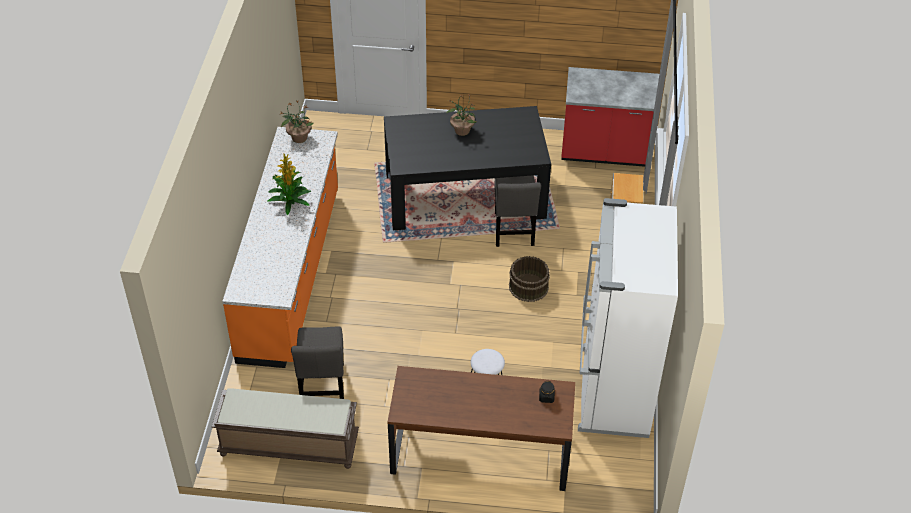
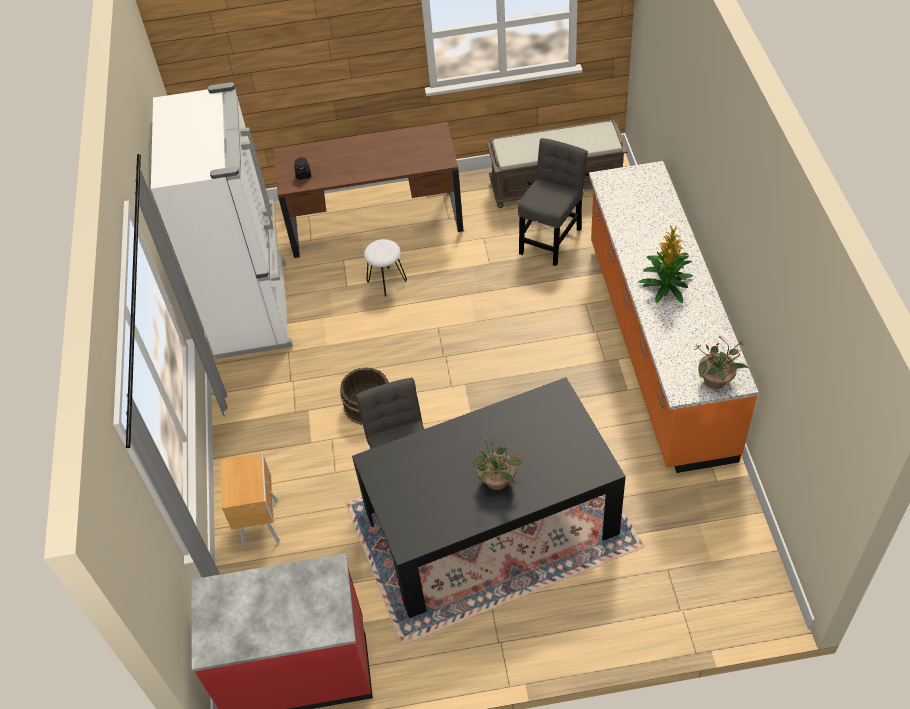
camera: 170 degrees right, 5 degrees up
(323, 388) = (551, 238): grey chair -> grey chair turned 45 degrees clockwise

